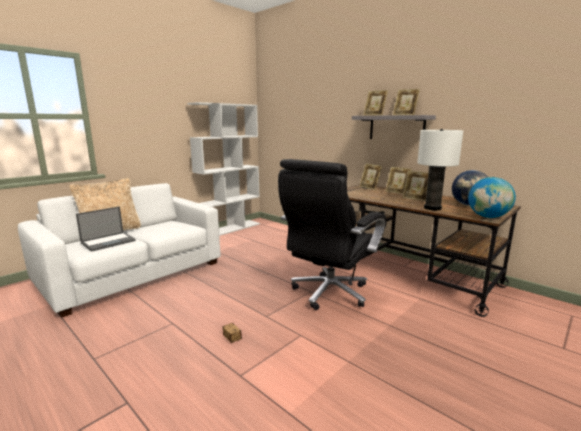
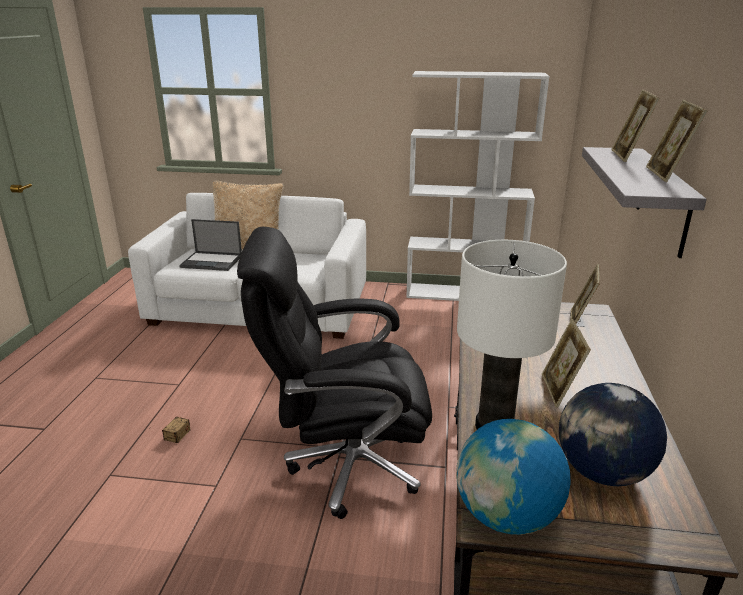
camera: 55 degrees right, 10 degrees up
(397, 192) = (589, 358): picture frame -> none

